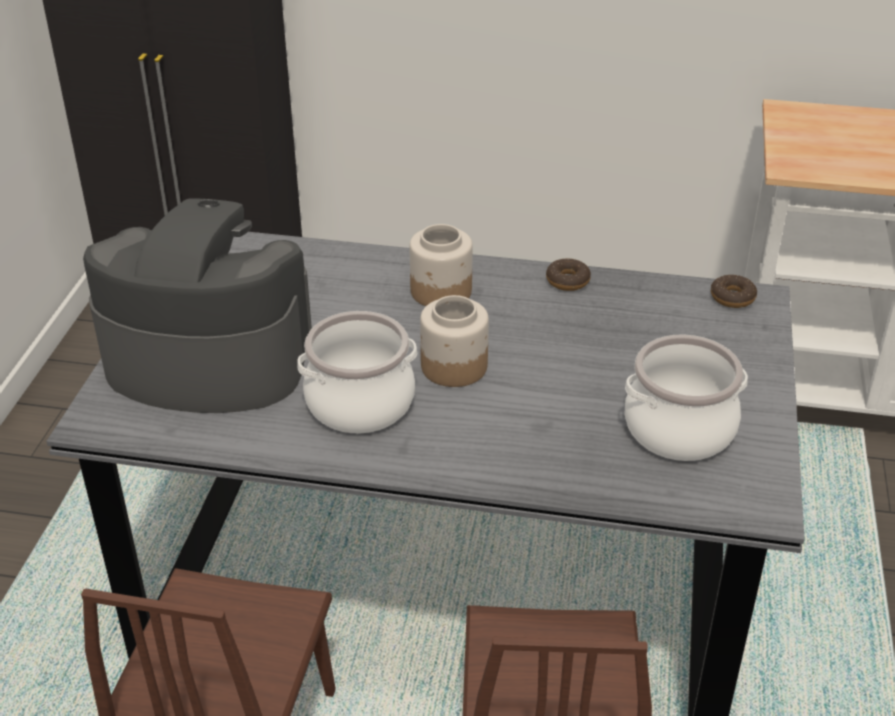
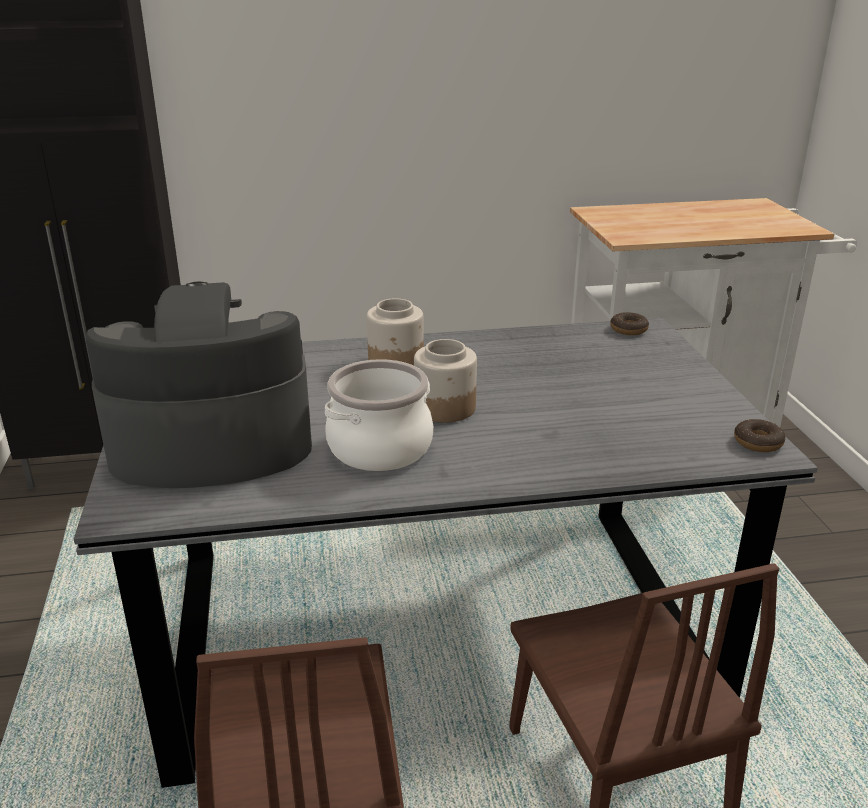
camera: 20 degrees left, 10 degrees down
(567, 281) = (495, 339): donut -> donut (758, 442)
(679, 428) = (660, 415): cooking pot -> none

